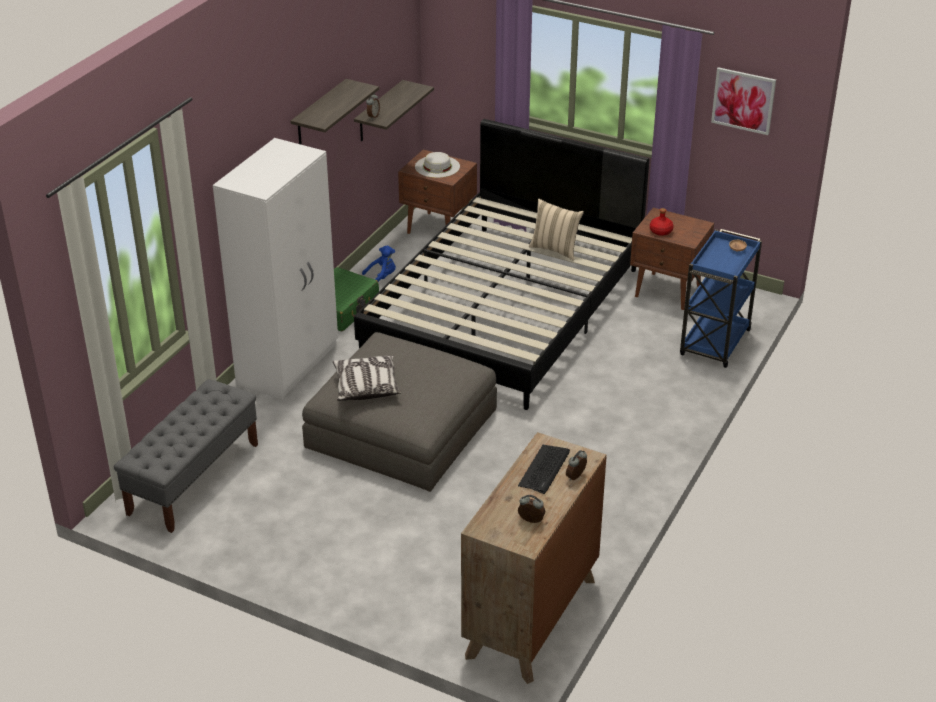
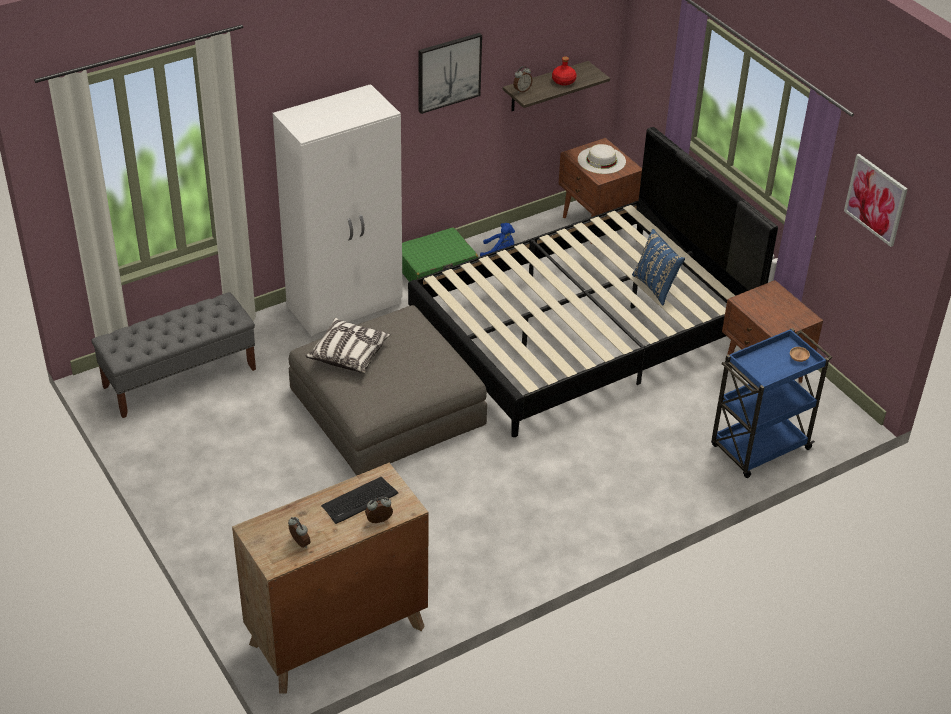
camera: 30 degrees right, 5 degrees up
(319, 113) = (448, 72): shelf -> picture
(555, 249) = (656, 287): beige pillow -> blue pillow
(660, 231) = (757, 308): red bottle -> red bottle (563, 81)

